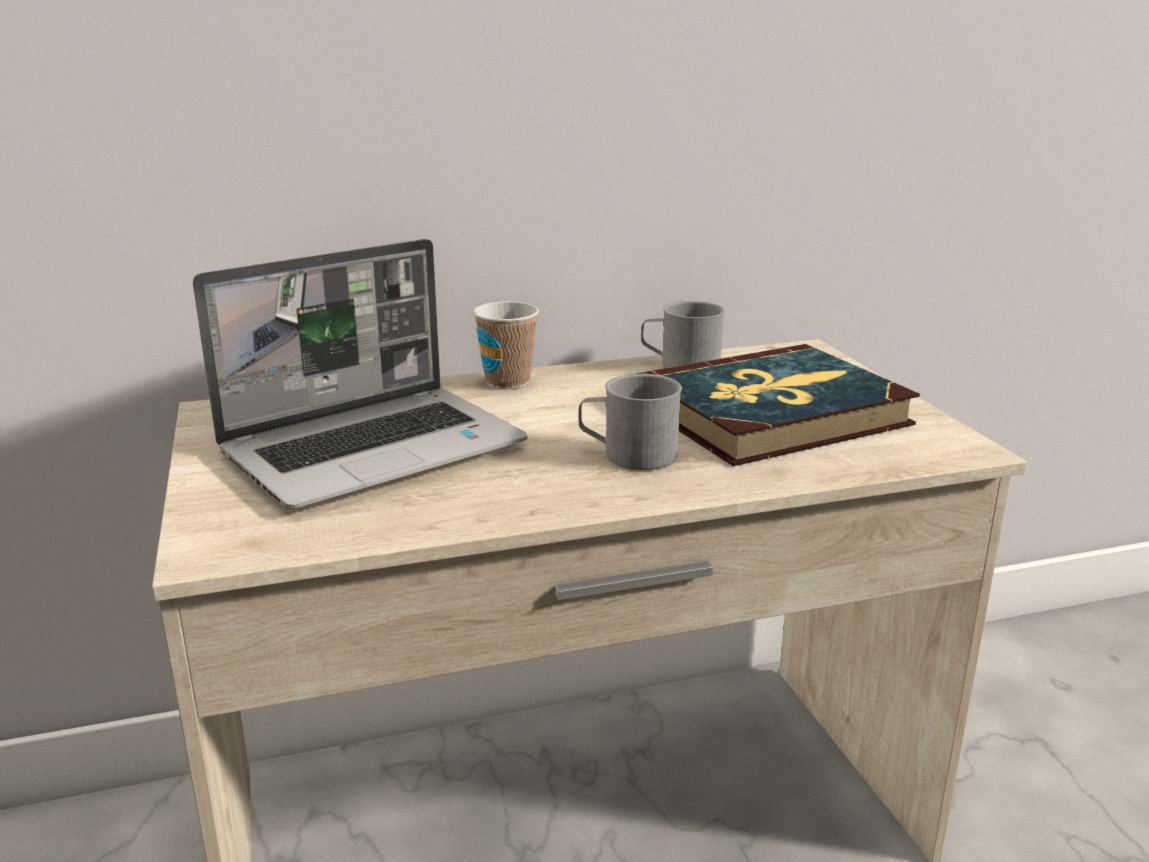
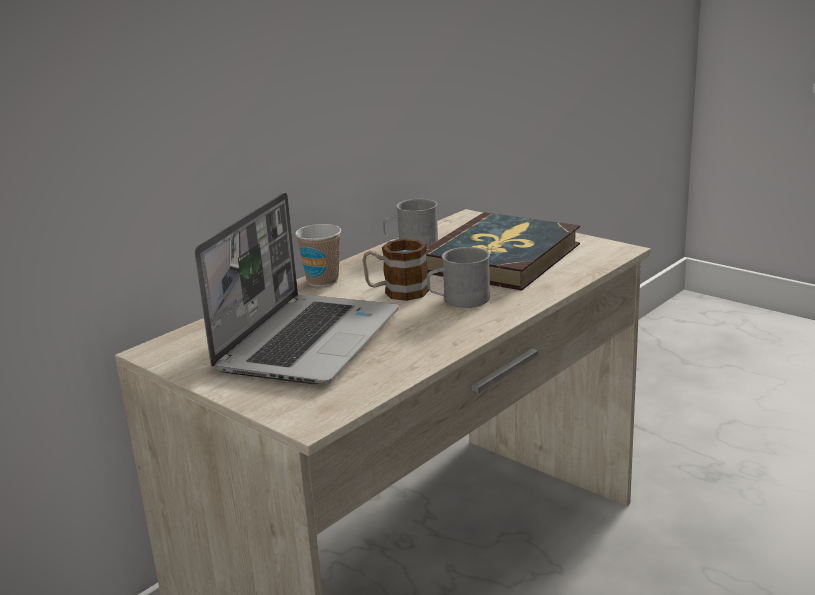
camera: 30 degrees left, 0 degrees up
(568, 420) = (397, 292): none -> mug

